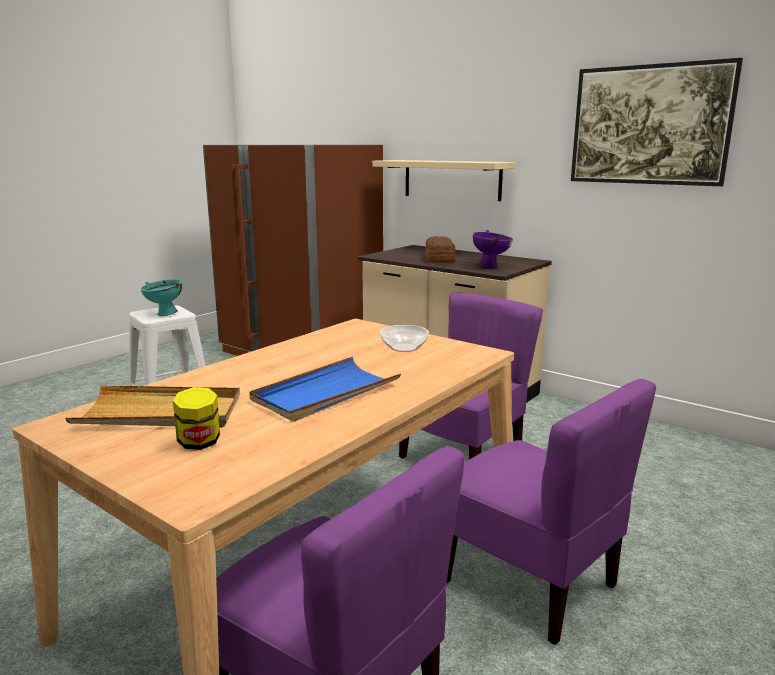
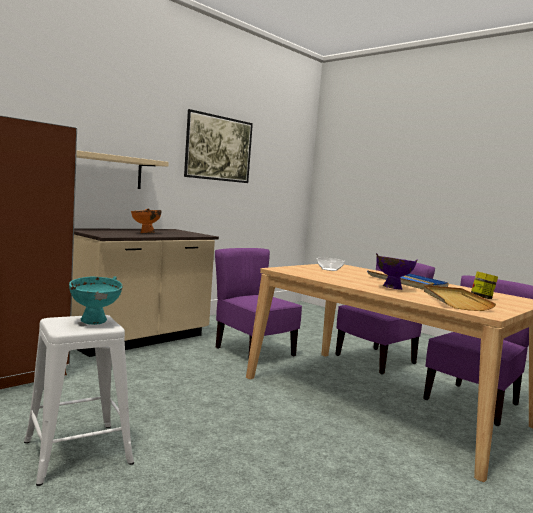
camera: 85 degrees left, 10 degrees down
(439, 259) = (145, 233): bread -> orange bowl
(490, 266) = (186, 233): purple bowl -> purple bowl (392, 288)

